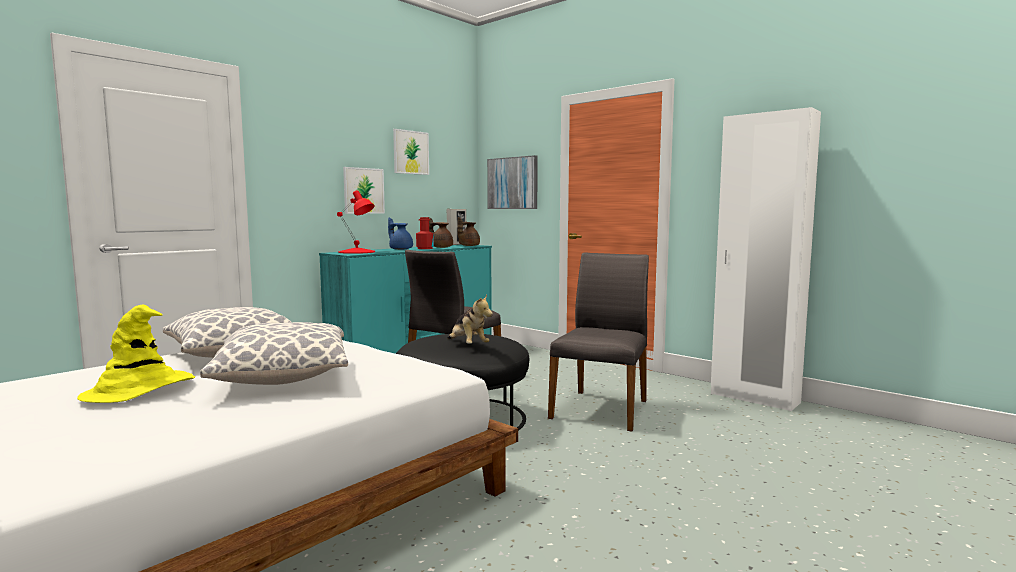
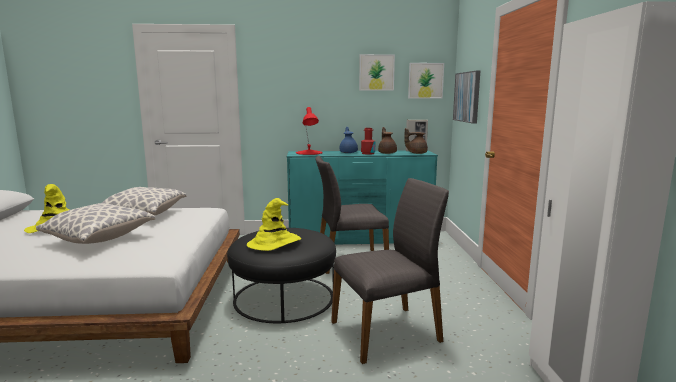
camera: 45 degrees right, 5 degrees up
(363, 191) = (329, 105): picture -> picture (425, 80)
(468, 345) = (274, 243): plush toy -> yellow hat

